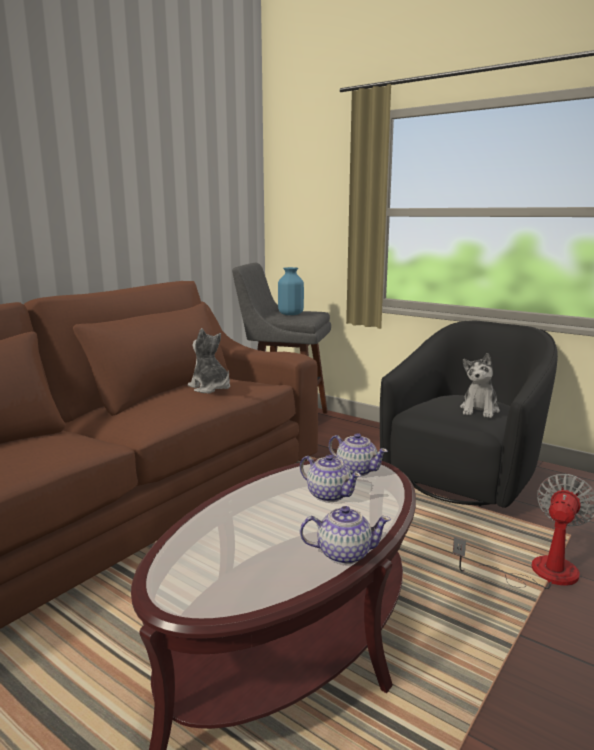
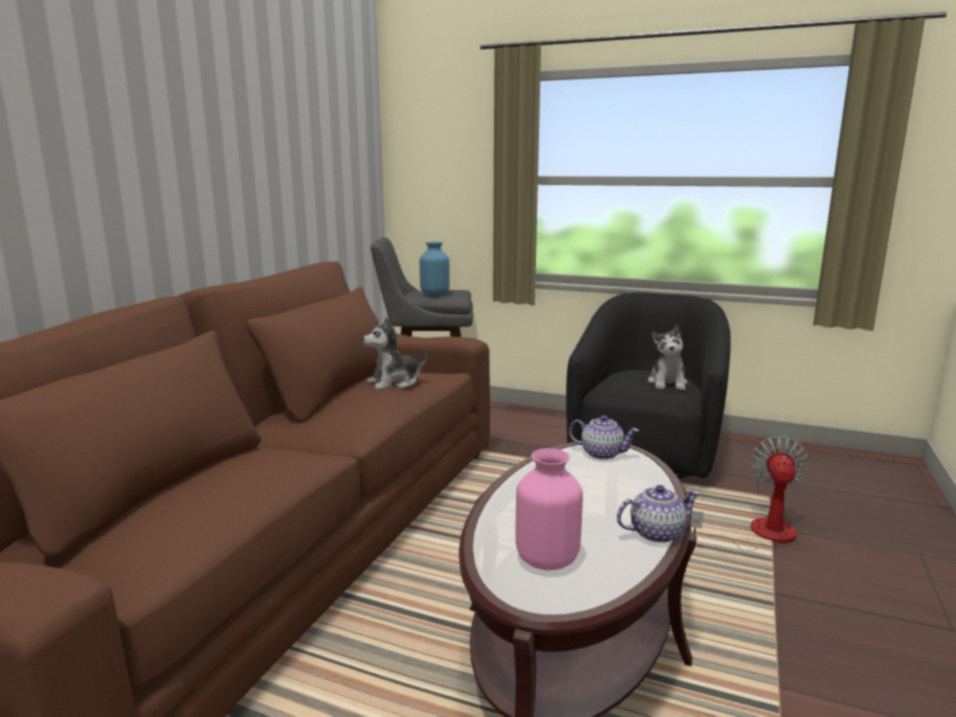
camera: 15 degrees left, 0 degrees up
(210, 388) = (394, 382): plush toy -> plush toy turned 60 degrees counterclockwise
(221, 563) = (547, 559): none -> pink vase
(328, 495) = (595, 480): teapot -> none

